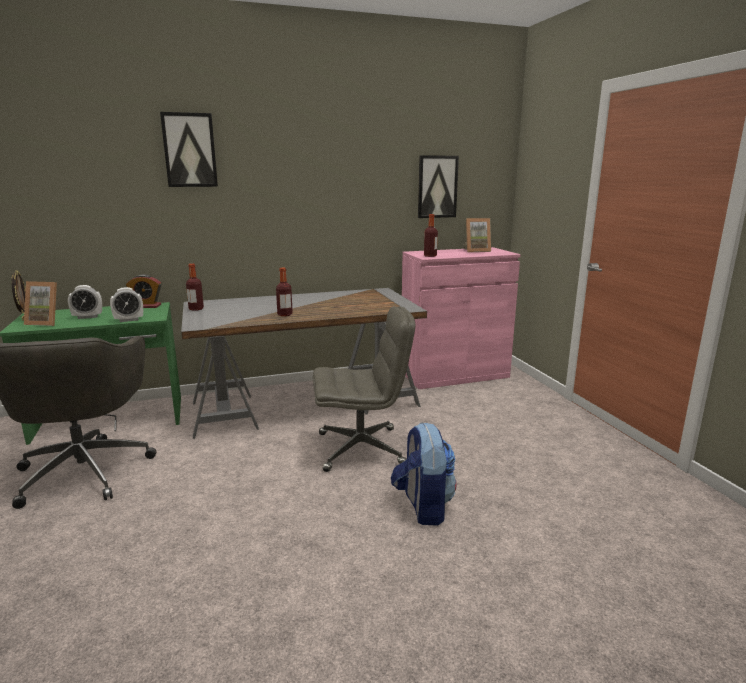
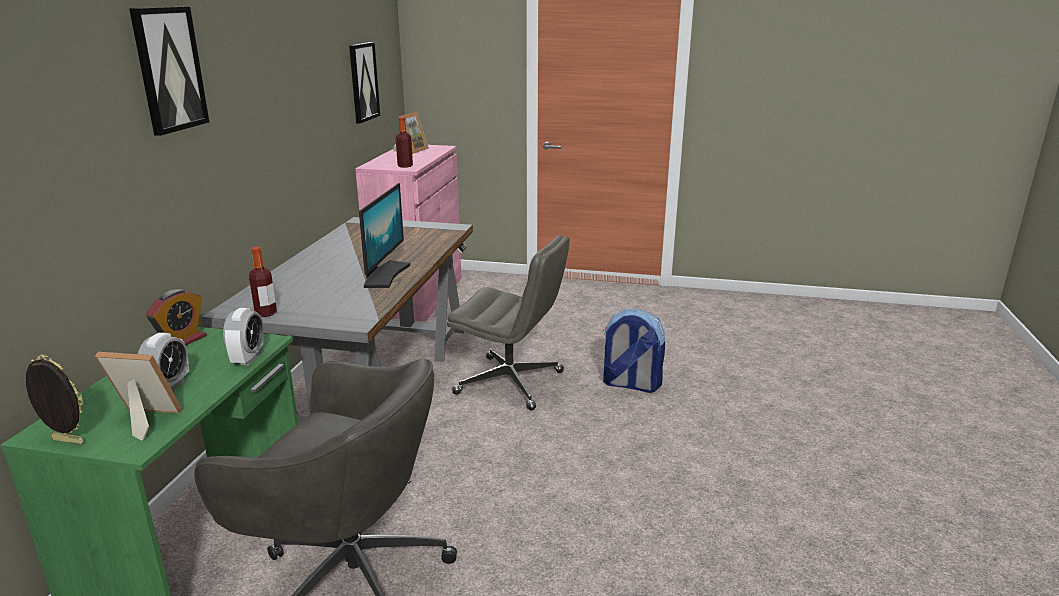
camera: 60 degrees left, 5 degrees up
(47, 322) = (143, 420): picture frame -> picture frame turned 120 degrees counterclockwise
(285, 314) = (385, 275): bottle -> monitor
(362, 449) = (511, 383): grey office chair -> grey office chair turned 90 degrees clockwise

